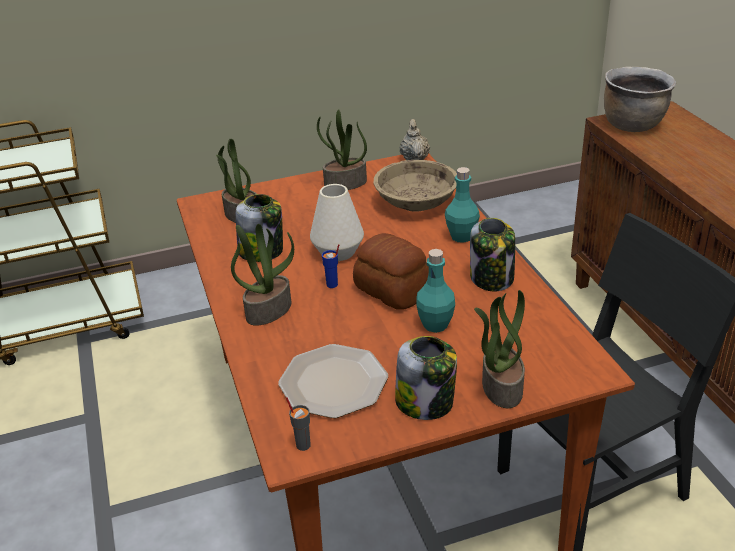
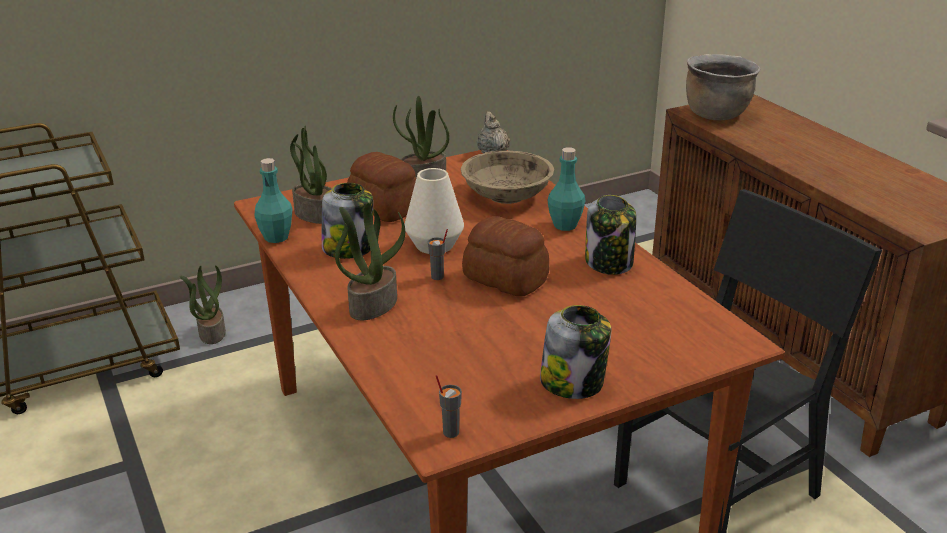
camera: 10 degrees left, 5 degrees down
(303, 211) = (384, 208): none -> bread
(332, 285) = (437, 277): blue cup -> grey cup
(334, 382) = (468, 370): plate -> none
(435, 325) = (562, 309): turquoise bottle -> turquoise bottle (276, 237)
(501, 386) = (648, 362): potted plant -> potted plant (211, 332)

